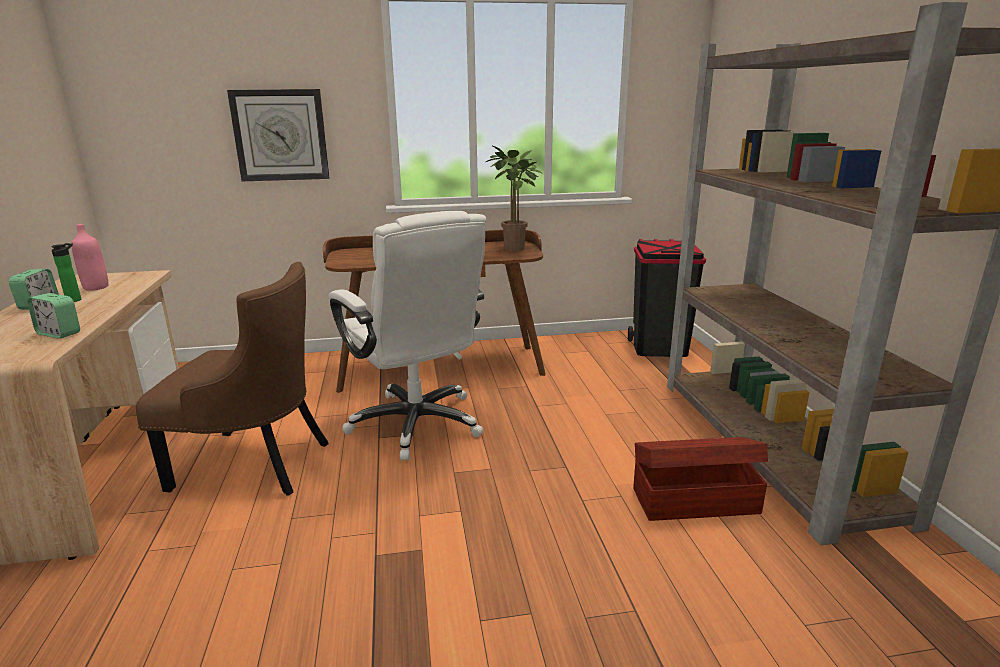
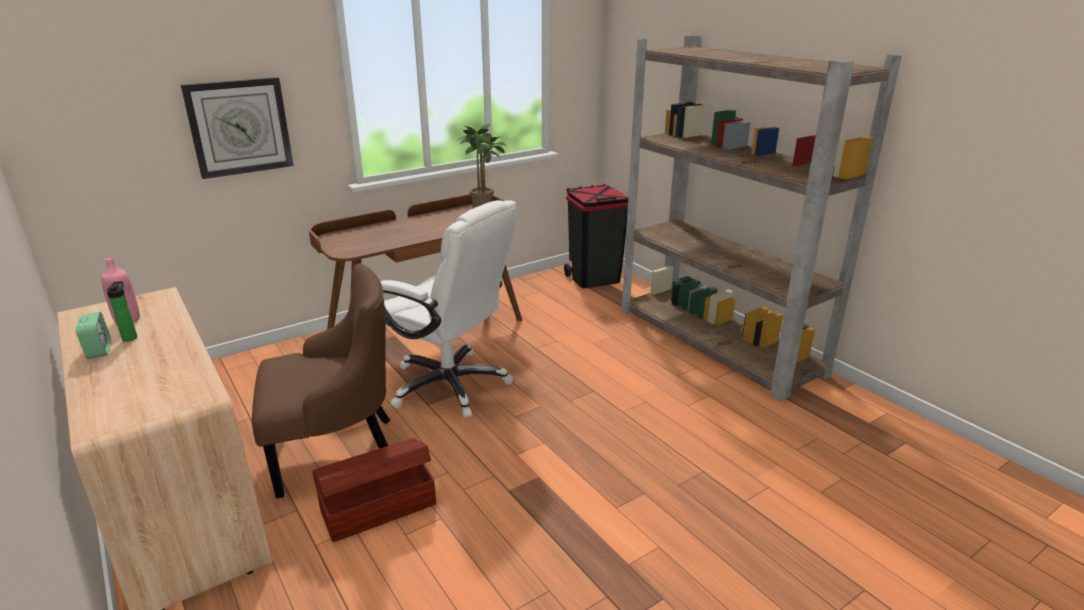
camera: 25 degrees left, 5 degrees up
(59, 333) = (184, 374): alarm clock -> none
(693, 500) = (693, 392): brown storage box -> brown storage box (377, 507)

